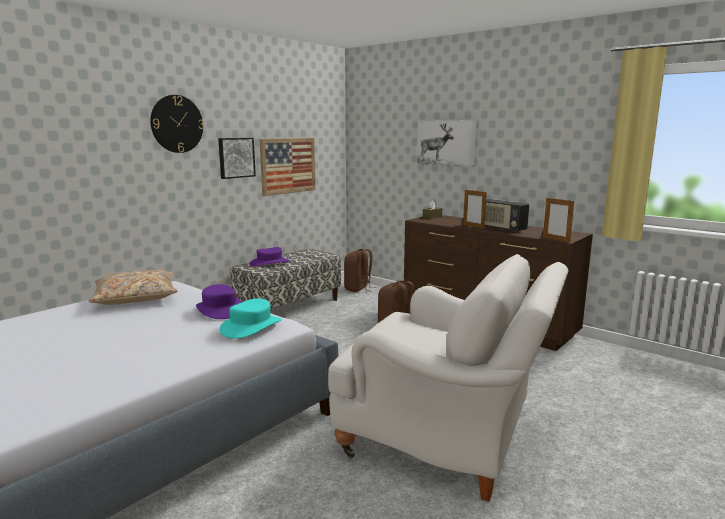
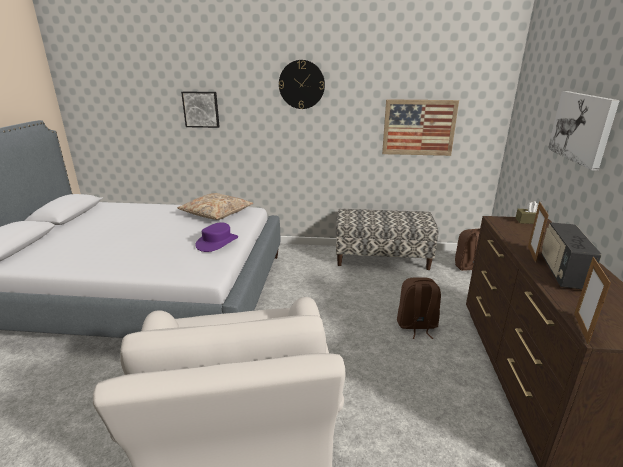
camera: 55 degrees right, 10 degrees up
(236, 157) = (357, 116): picture -> picture (201, 109)
(251, 326) = (191, 264): turquoise hat -> none
(269, 263) = (368, 215): purple hat -> none

